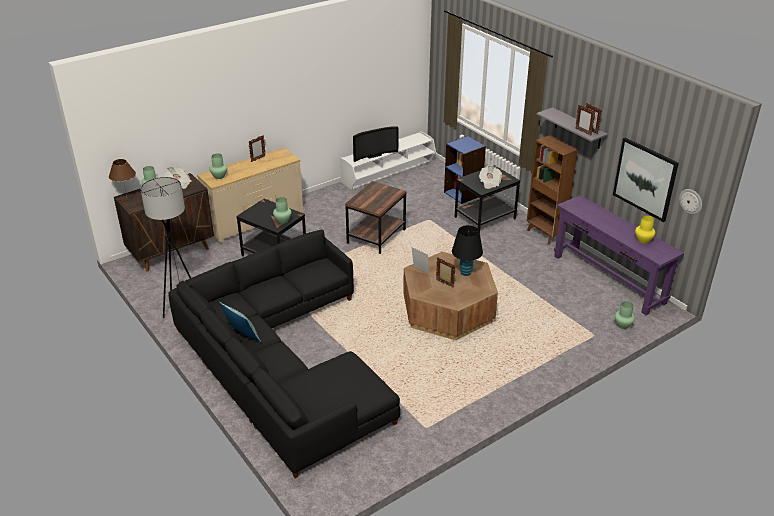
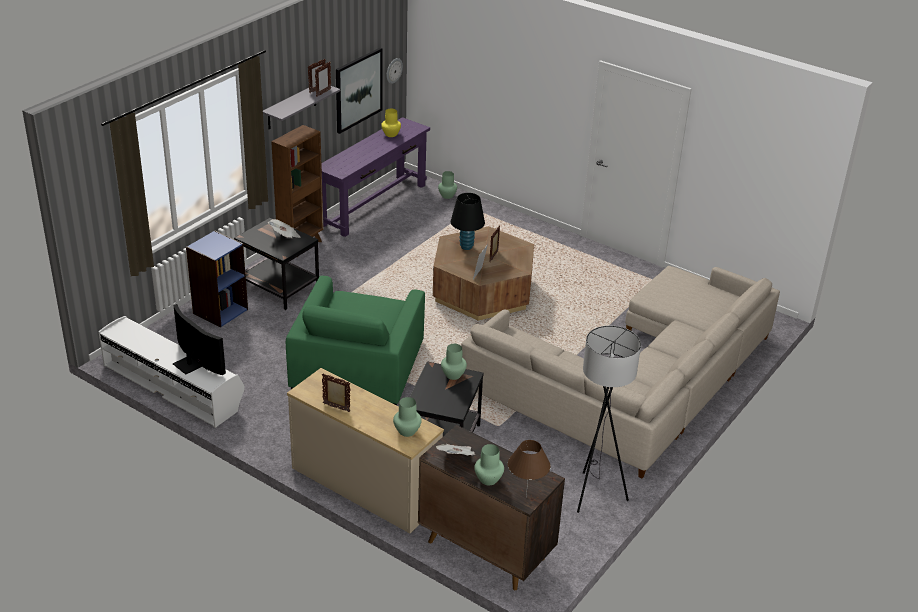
camera: 110 degrees left, 0 degrees up
(242, 336) = (667, 367): pillow -> none
(282, 363) = (637, 382): black sofa -> beige sofa
(376, 236) = (357, 365): brown side table -> green armchair

